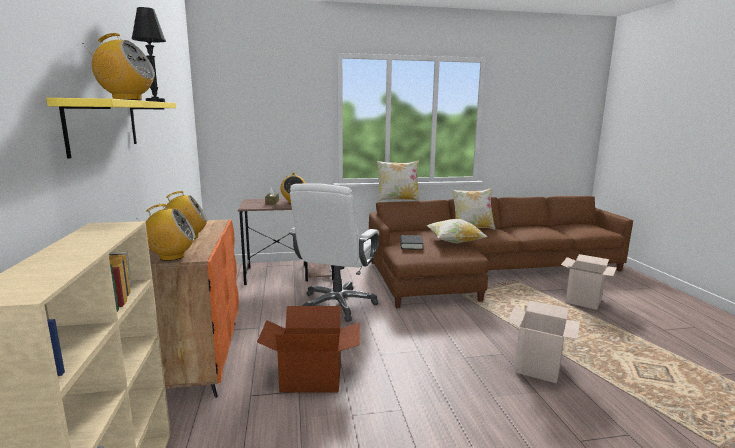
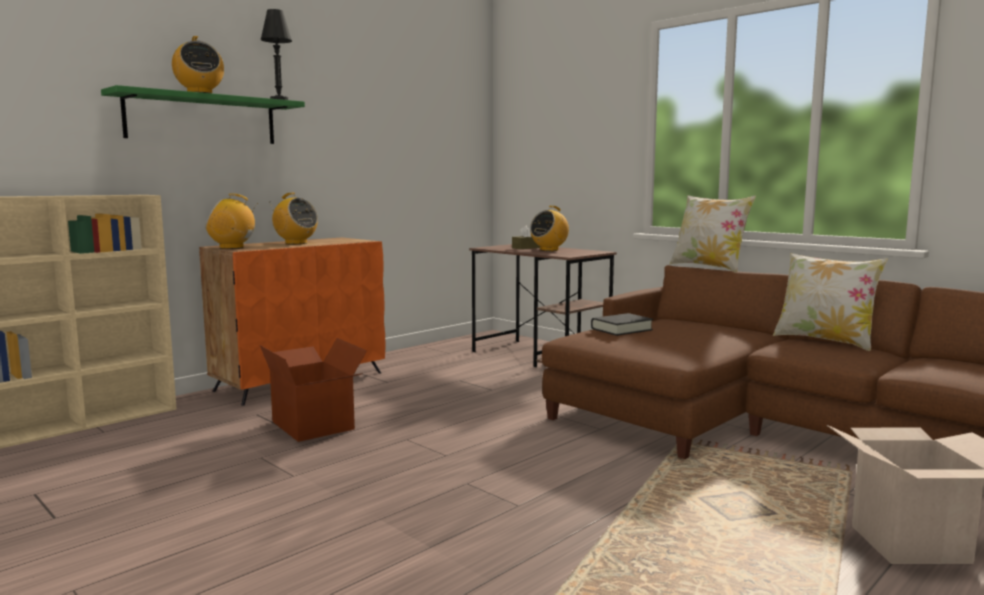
camera: 55 degrees right, 5 degrees down
(104, 125) = (202, 119): yellow shelf -> green shelf
(171, 257) = (232, 247): radio -> radio turned 135 degrees clockwise
(337, 304) = (499, 393): white office chair -> none
(454, 242) = (703, 343): pillow -> none
(538, 367) = (512, 537): cardboard box -> none

